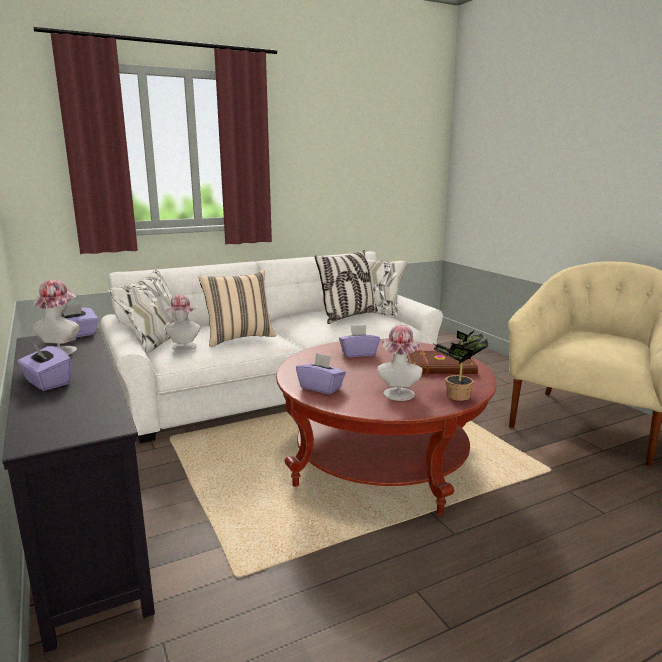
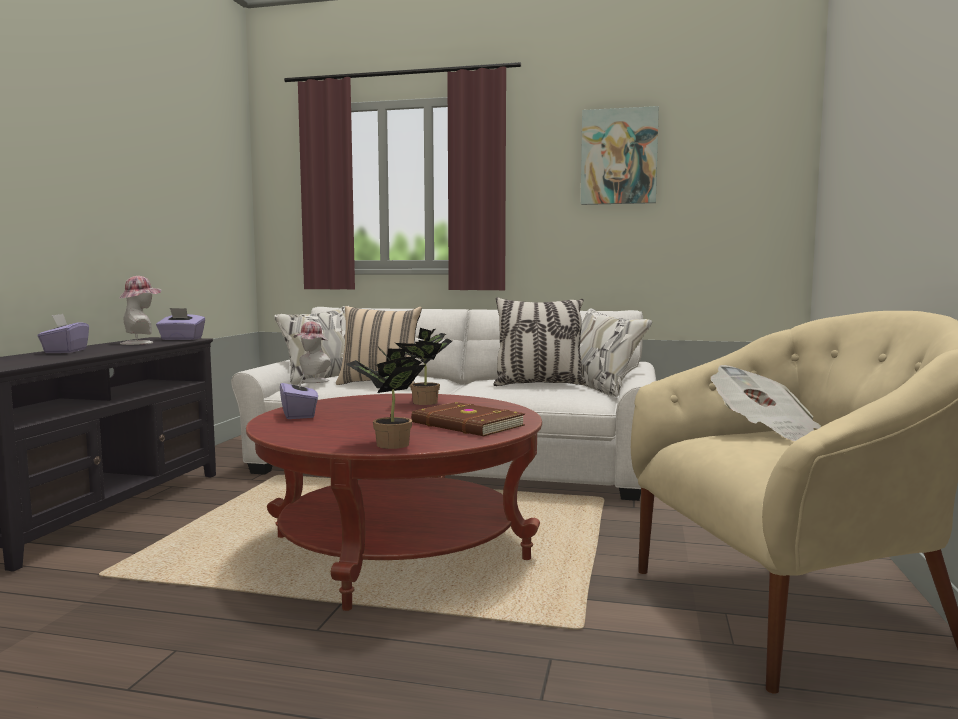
camera: 40 degrees right, 10 degrees down
(340, 135) = (619, 157): none -> picture
(358, 353) = (424, 403): purple tissue box -> potted plant
(398, 392) = (349, 430): hat -> none
(580, 335) = (764, 430): none -> newspaper

